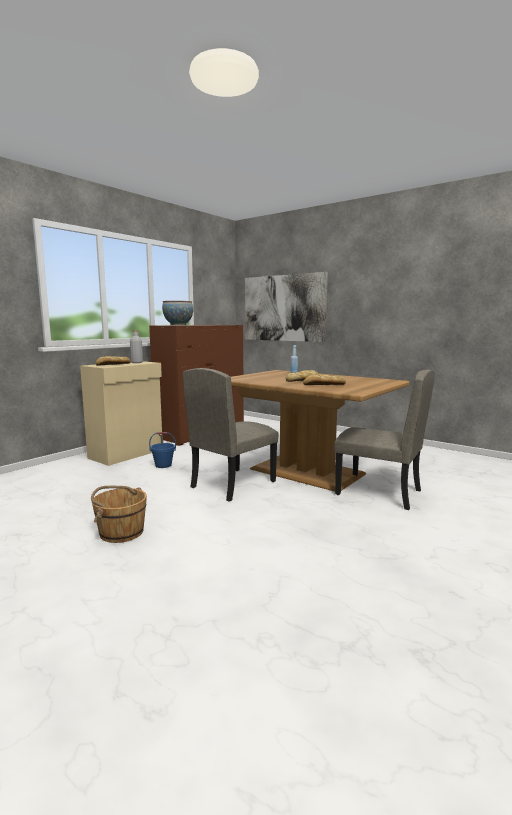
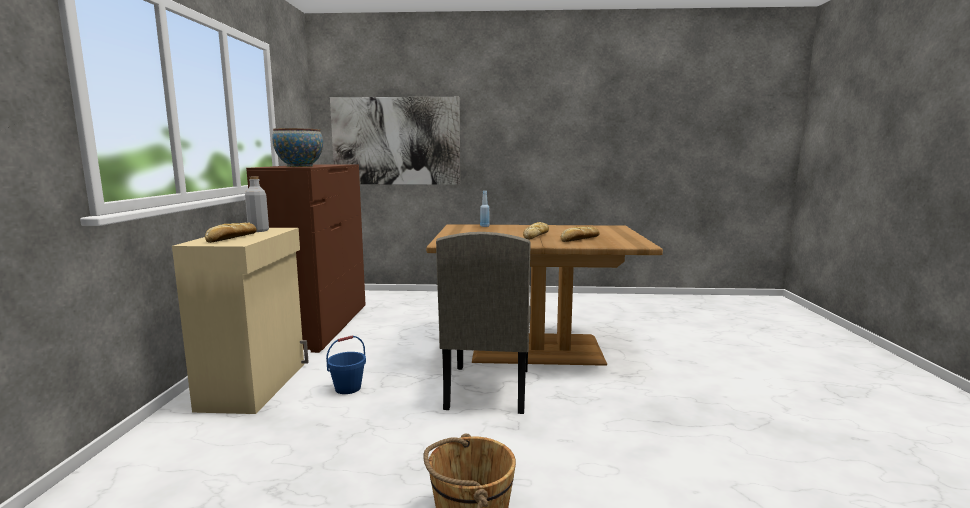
camera: 35 degrees left, 0 degrees up
(378, 492) = (638, 355): beige chair -> none

